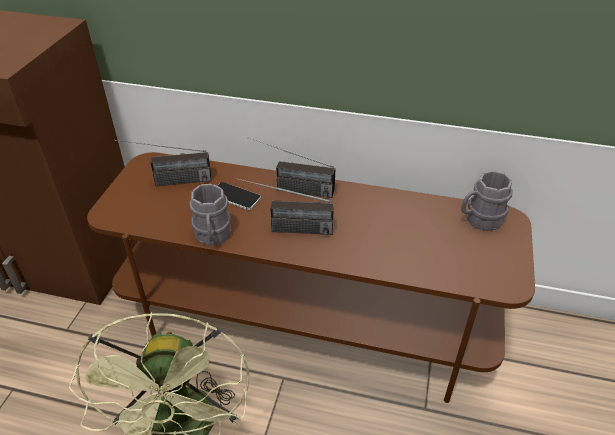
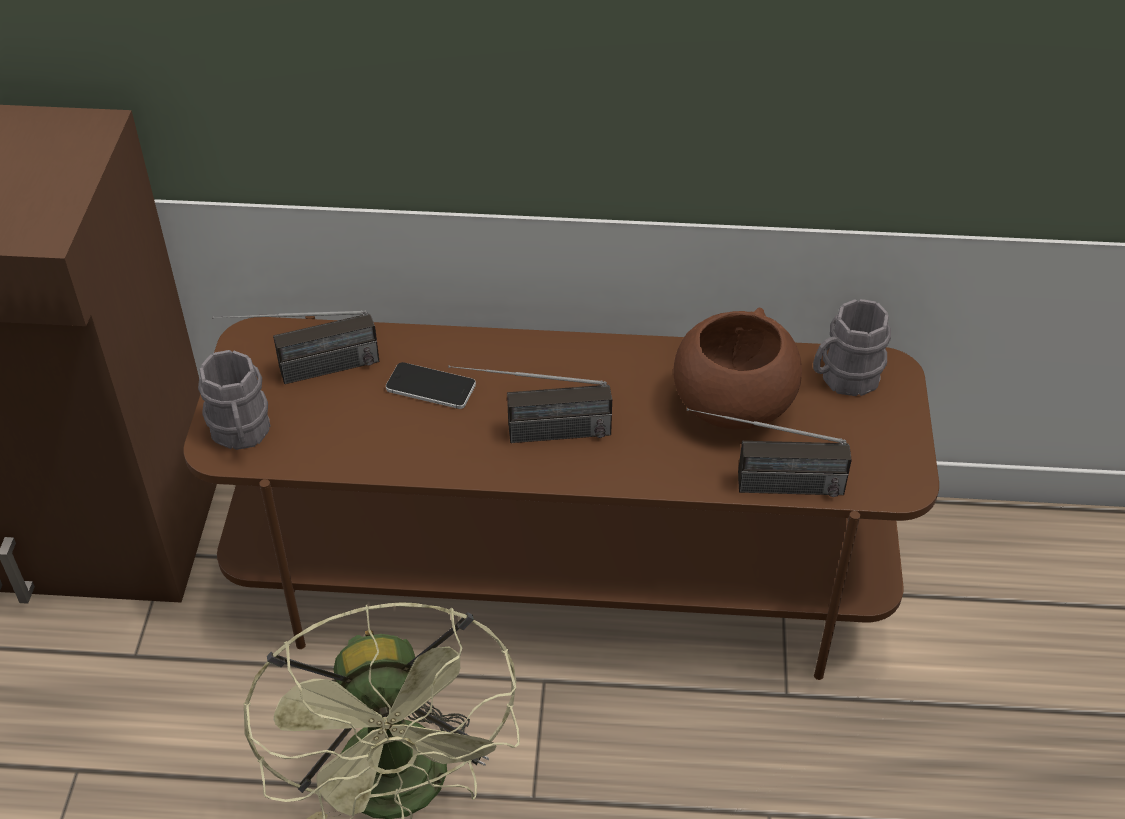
camera: 10 degrees left, 5 degrees up
(212, 236) = (414, 464): grey mug -> grey mug (241, 434)
(290, 189) = (521, 360): radio -> radio (762, 486)
(409, 227) = (732, 406): none -> brown bowl

